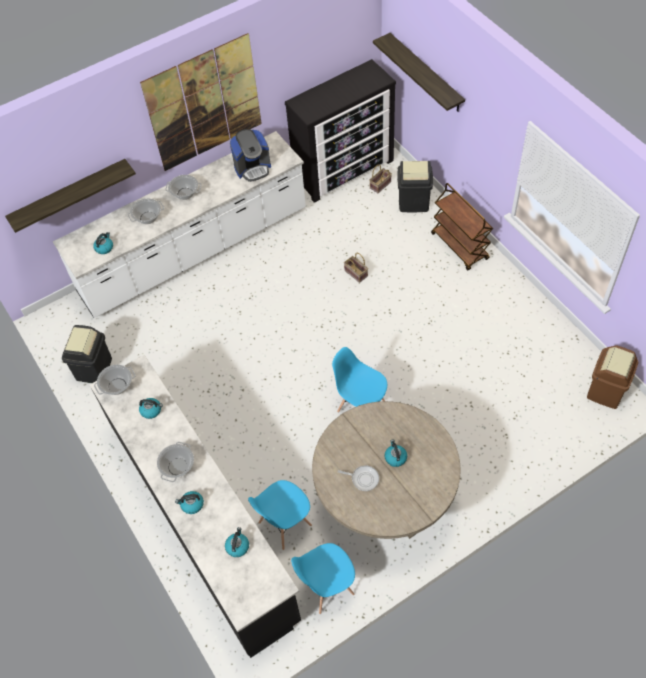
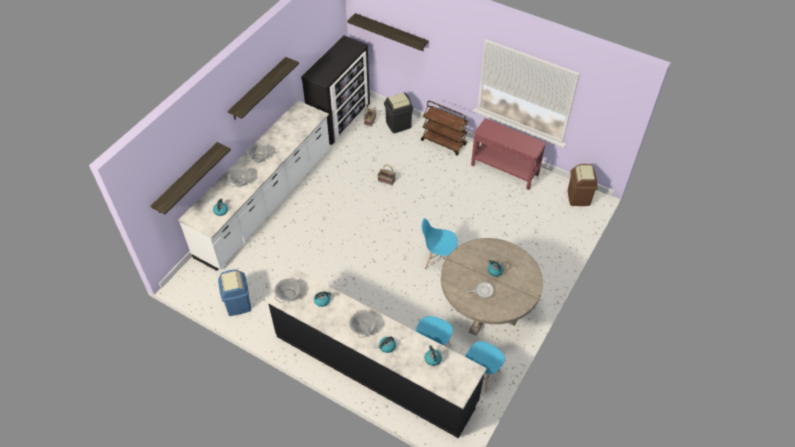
camera: 30 degrees left, 5 degrees down
(94, 369) = (238, 304): black trash can -> blue trash can
(204, 104) = (258, 89): picture -> shelf
(253, 168) = (296, 128): coffee machine -> none
(521, 314) = (504, 170): none -> red console table

